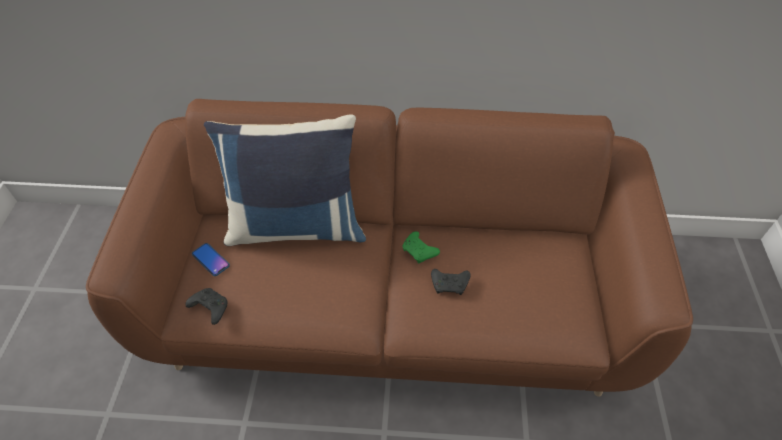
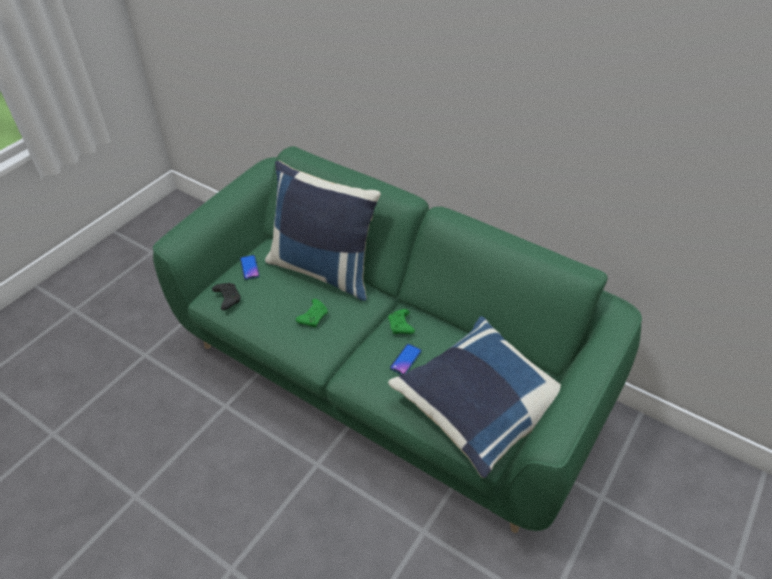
camera: 30 degrees right, 5 degrees down
(324, 283) = (313, 317): none -> green game controller
(391, 306) = (386, 377): brown sofa -> green sofa
(450, 285) = (405, 360): black game controller -> phone
(551, 300) = (479, 408): none -> blue pillow

